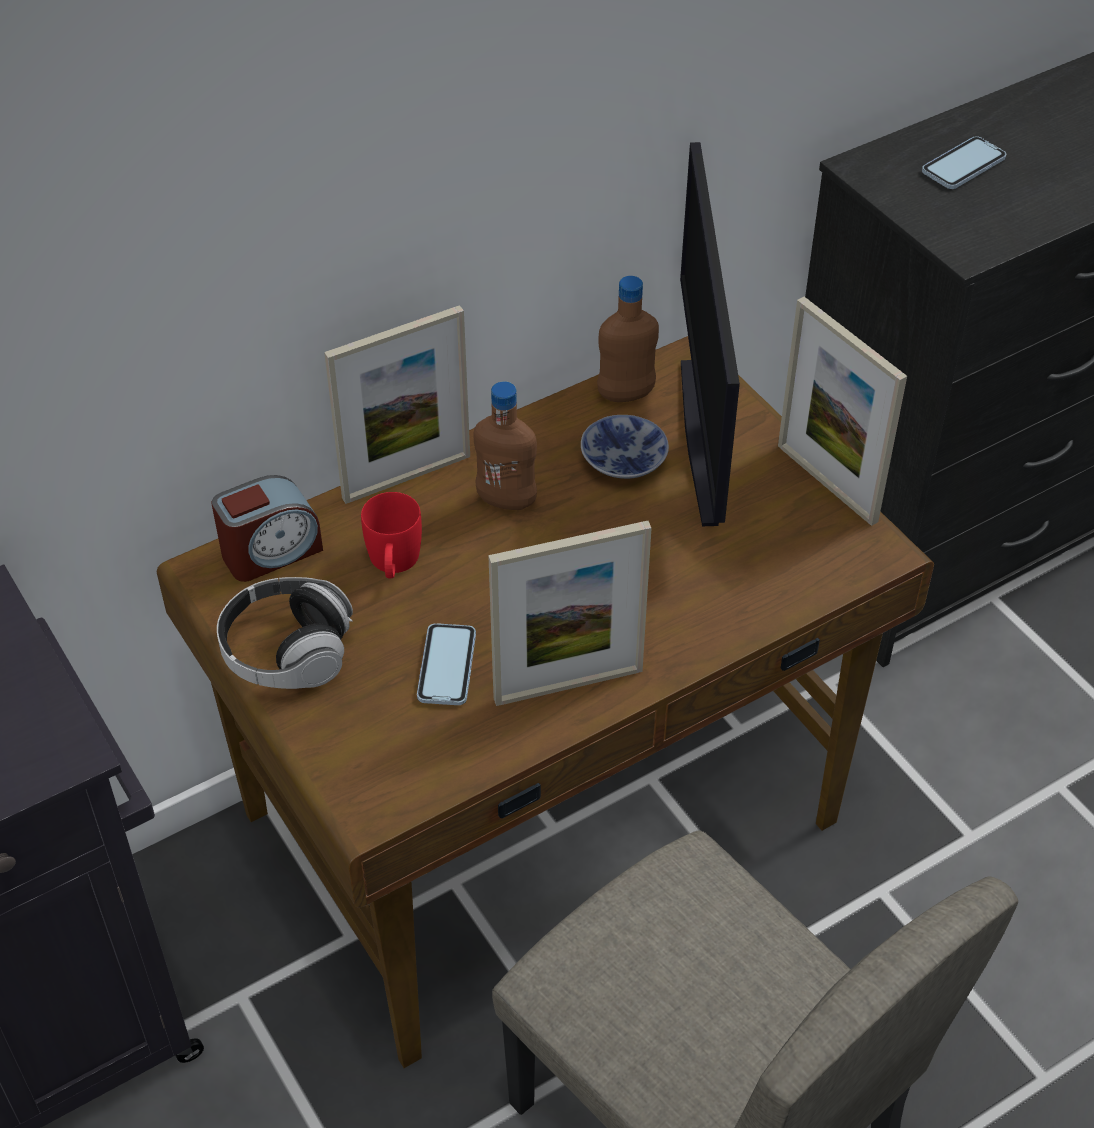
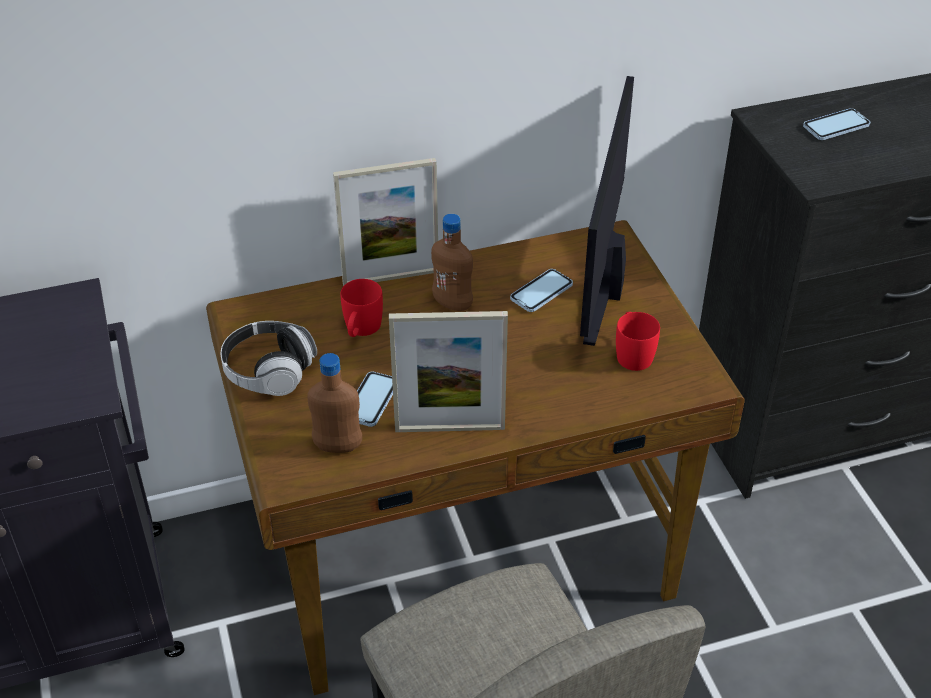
camera: 15 degrees right, 5 degrees down
(271, 552) = (283, 308): alarm clock -> none
(620, 461) = (541, 292): bowl -> phone
(626, 394) = (561, 251): brown bottle -> brown bottle (338, 446)
(771, 527) = (632, 353): none -> red mug
(827, 483) = (683, 332): picture frame -> none

